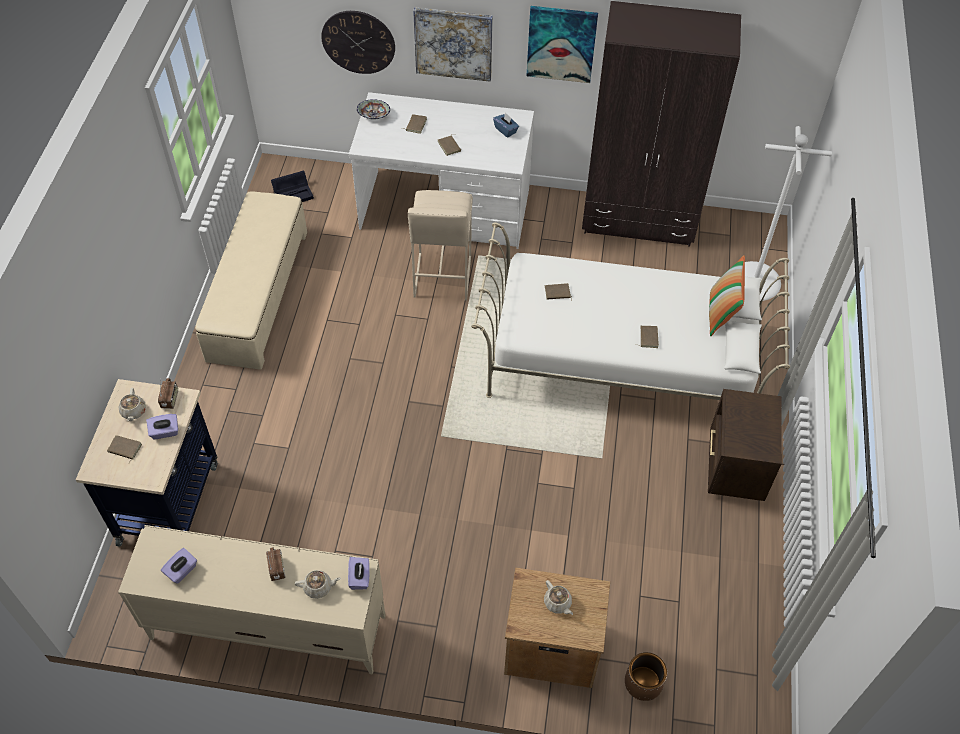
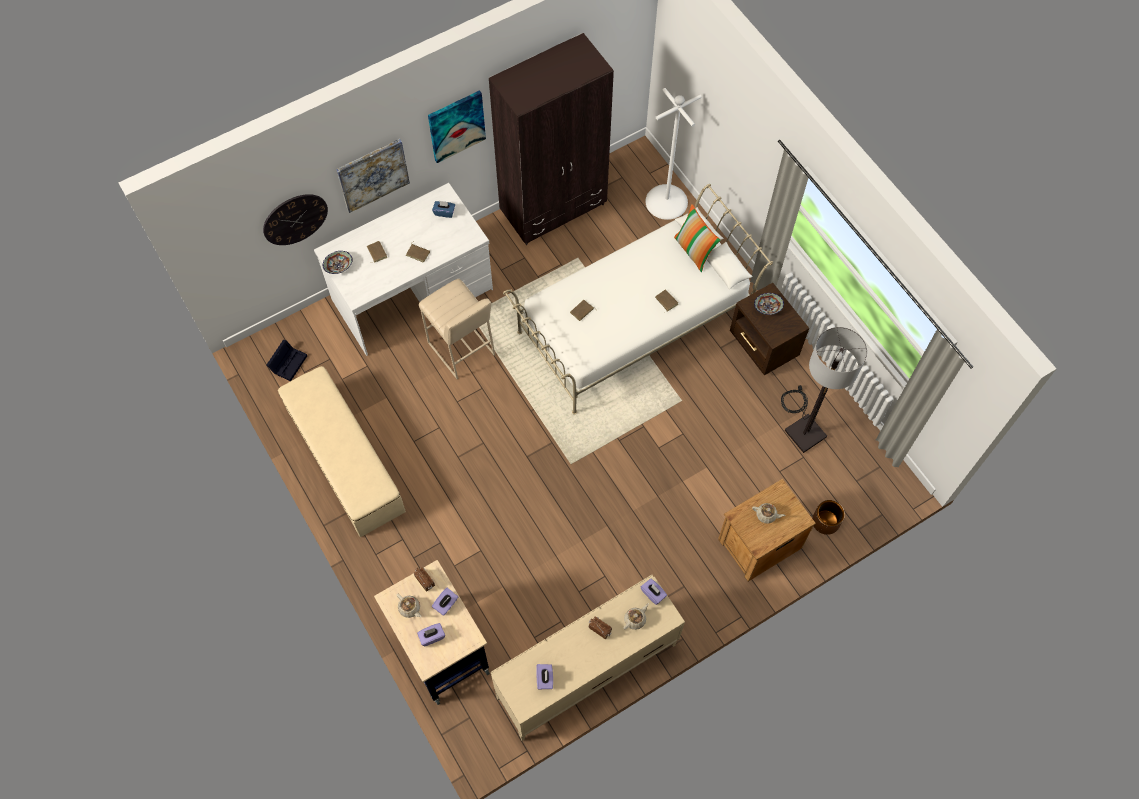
camera: 40 degrees left, 10 degrees up
(124, 449) = (432, 636): brown book -> purple tissue box
(707, 569) = (802, 424): none -> floor lamp
(753, 414) = (767, 307): none -> bowl

